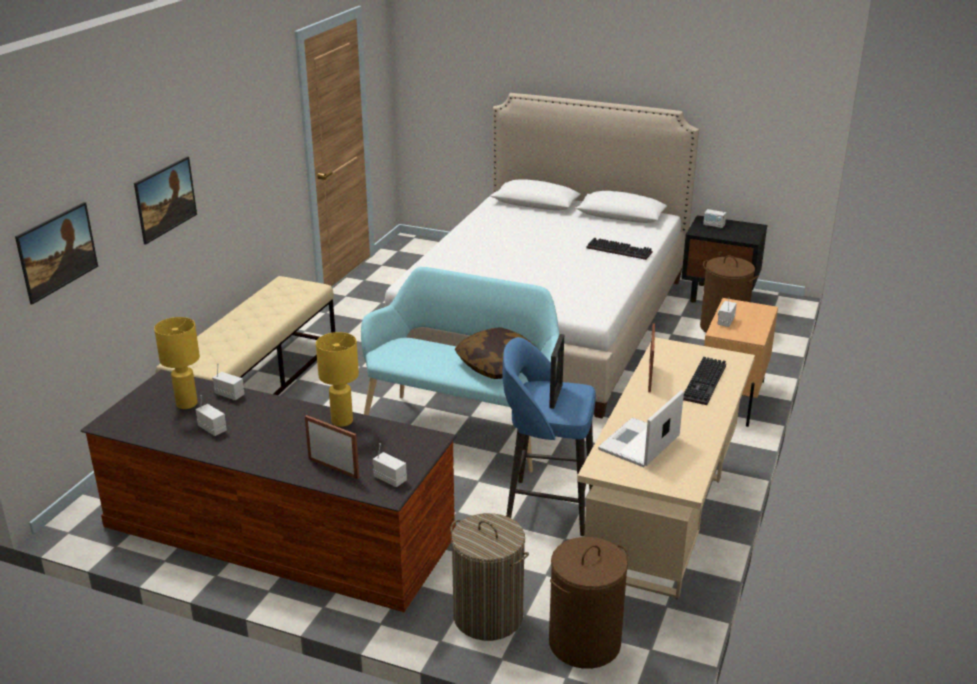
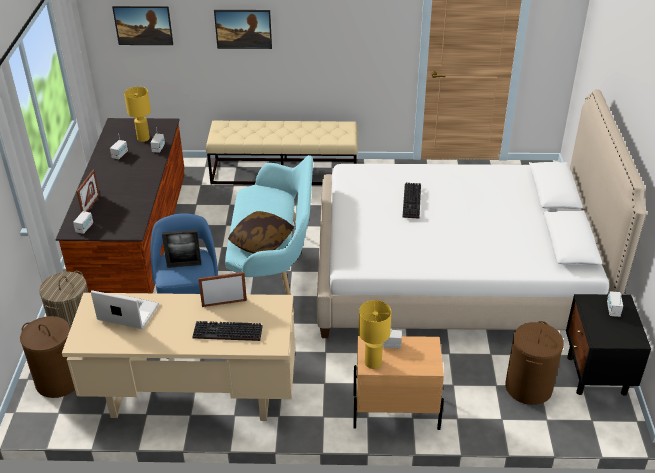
camera: 70 degrees right, 10 degrees up
(342, 421) = (143, 194): yellow table lamp -> yellow table lamp (373, 362)
(620, 250) = (485, 257): keyboard -> keyboard (412, 202)

